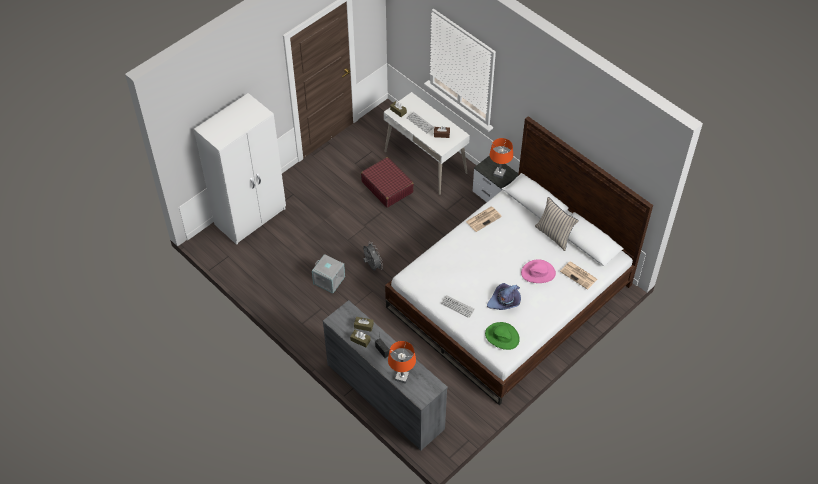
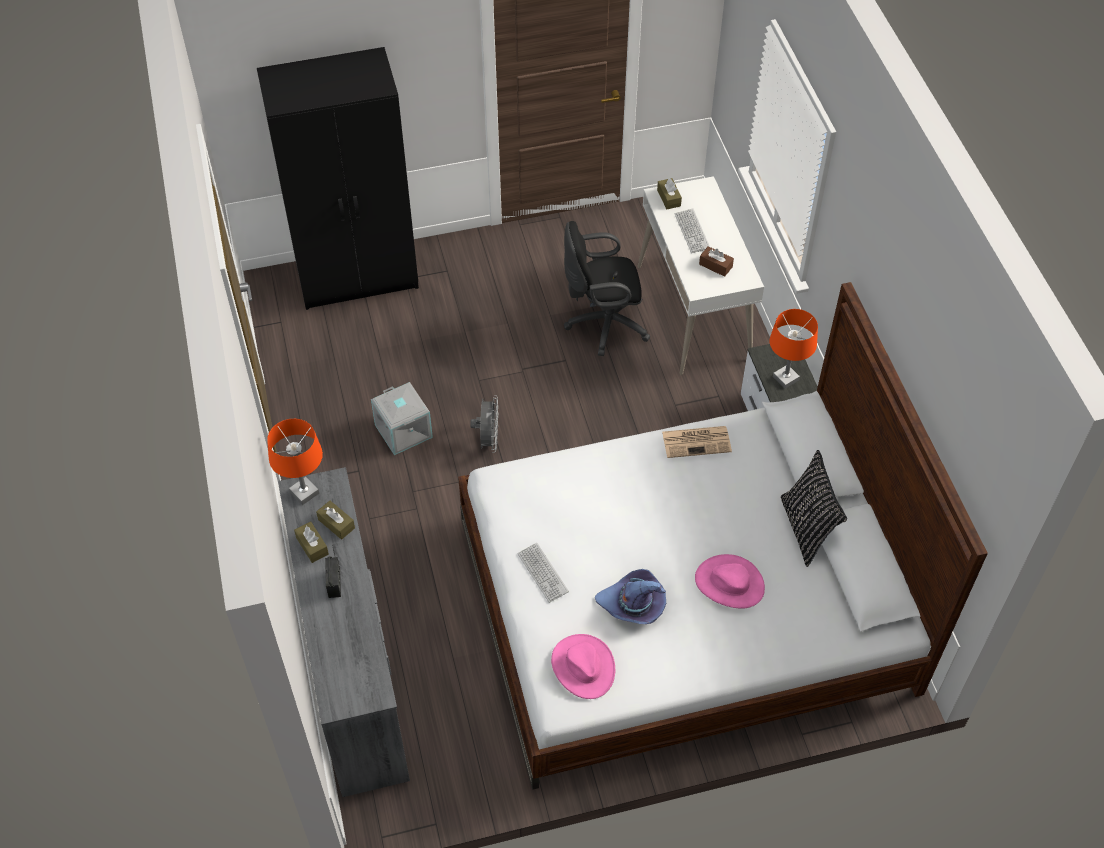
camera: 30 degrees right, 0 degrees up
(251, 217) = (359, 278): white wardrobe -> black wardrobe
(387, 187) = (603, 324): red suitcase -> black office chair
(402, 377) = (332, 647): orange table lamp -> orange table lamp (304, 493)
(502, 337) = (583, 667): green hat -> pink hat
(554, 235) = (807, 528): beige pillow -> black pillow
(579, 275) = (803, 625): newspaper -> none

